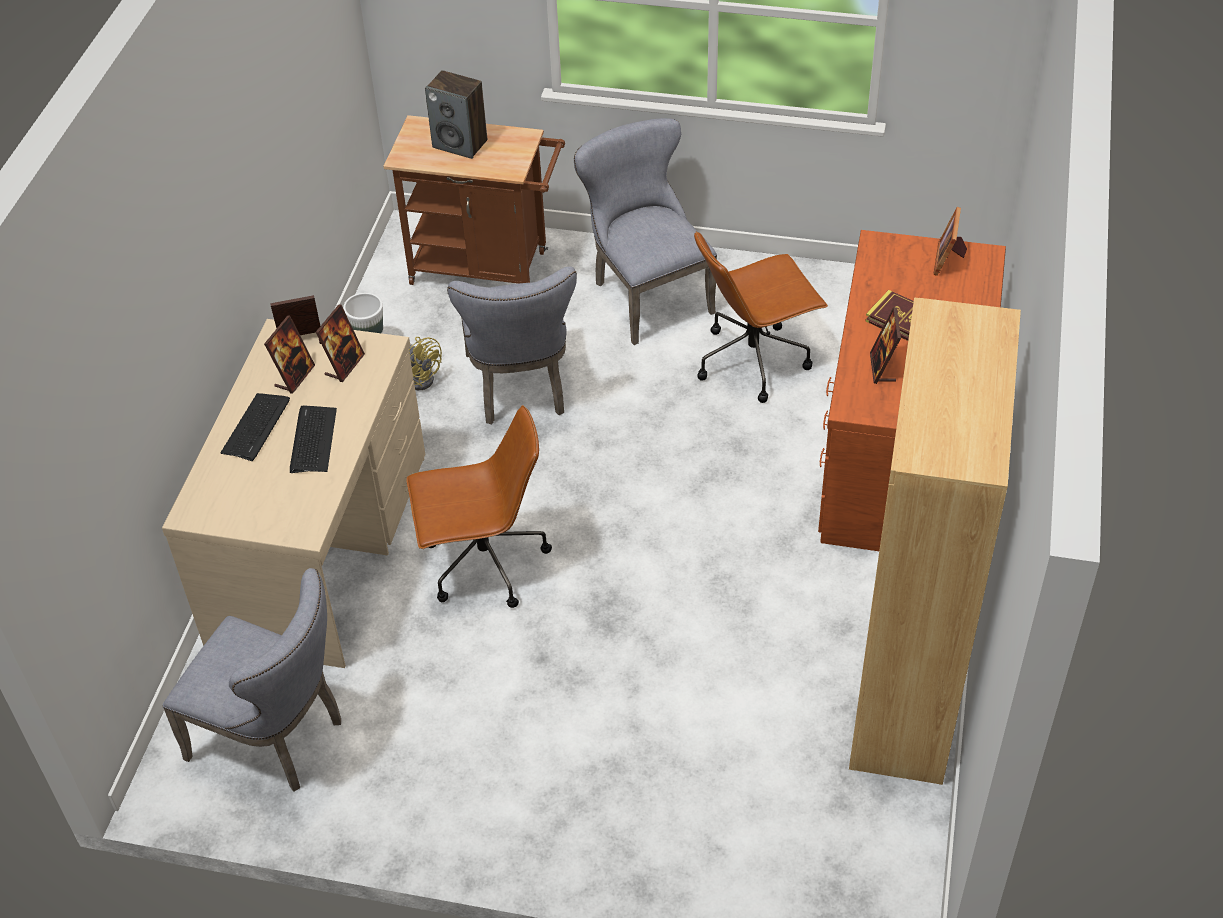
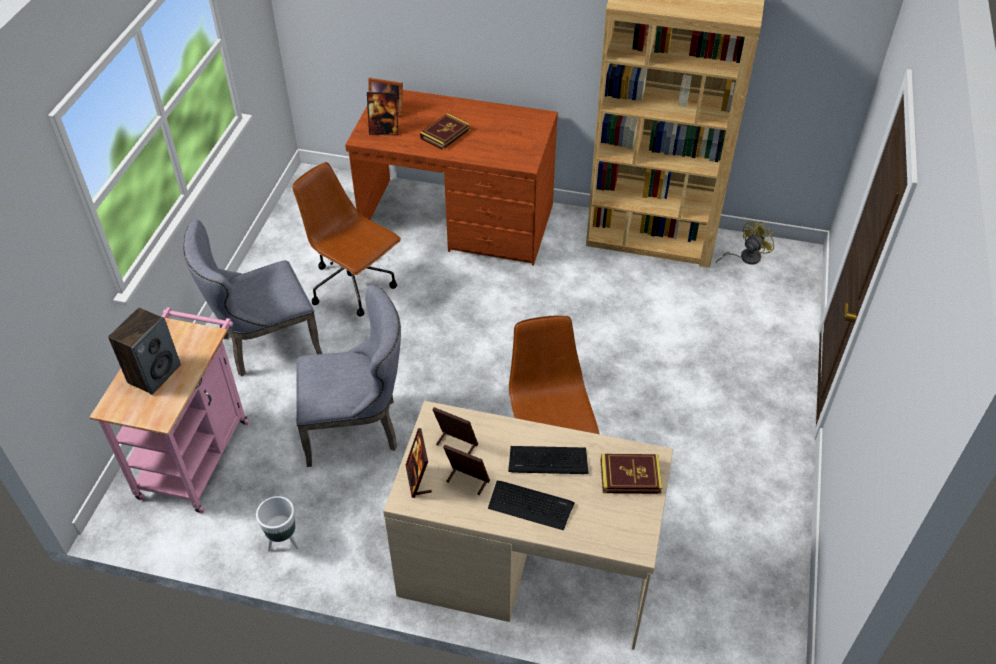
camera: 90 degrees left, 0 degrees up
(276, 738) = (722, 582): grey chair -> none
(283, 510) = (630, 476): none -> book
(421, 376) = (329, 499): yellow fan -> yellow fan (745, 257)
(487, 268) = (197, 453): brown cart -> pink cart
(754, 360) = (354, 286): brown office chair -> brown office chair turned 150 degrees clockwise
(882, 368) = (489, 146): picture frame -> picture frame (384, 131)

